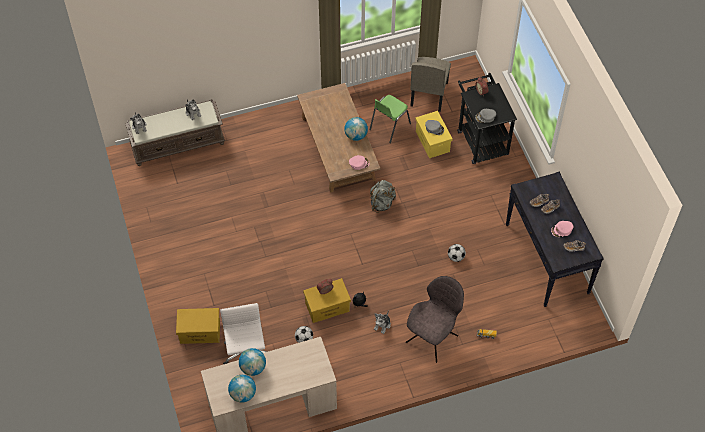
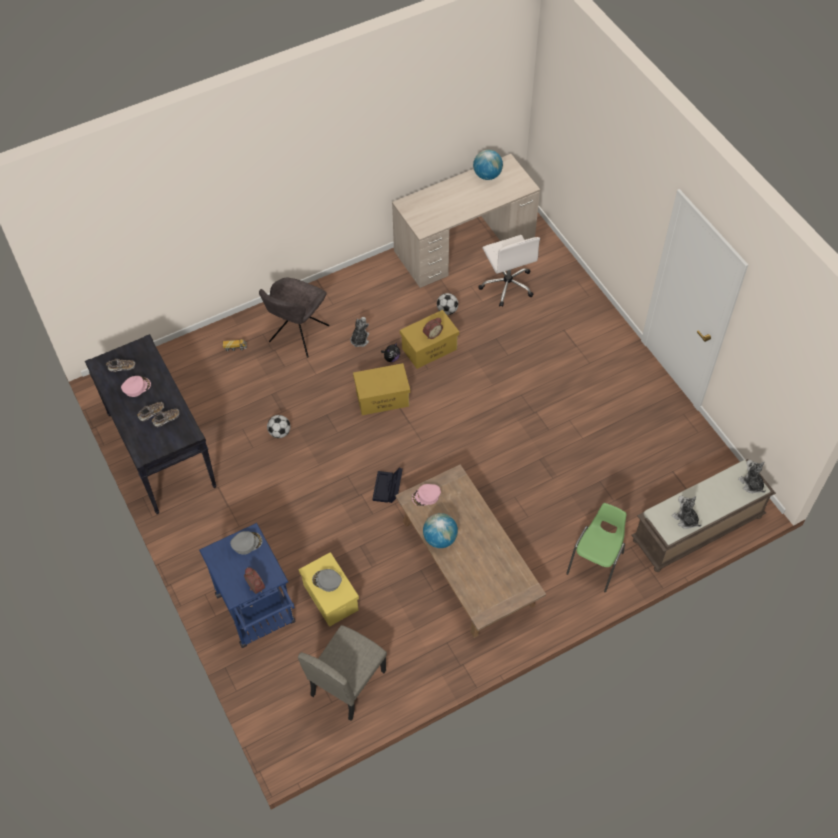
camera: 170 degrees right, 0 degrees up
(199, 332) = (569, 299): yellow storage box -> yellow storage box (383, 398)
(253, 368) = (484, 199): globe -> none
(382, 203) = (387, 489): grey backpack -> black storage box
(389, 126) = (399, 612): green chair -> green chair (596, 563)
(428, 94) = (347, 682): beige chair -> beige chair turned 150 degrees counterclockwise
(480, 139) = (258, 614): black cart -> blue cart

